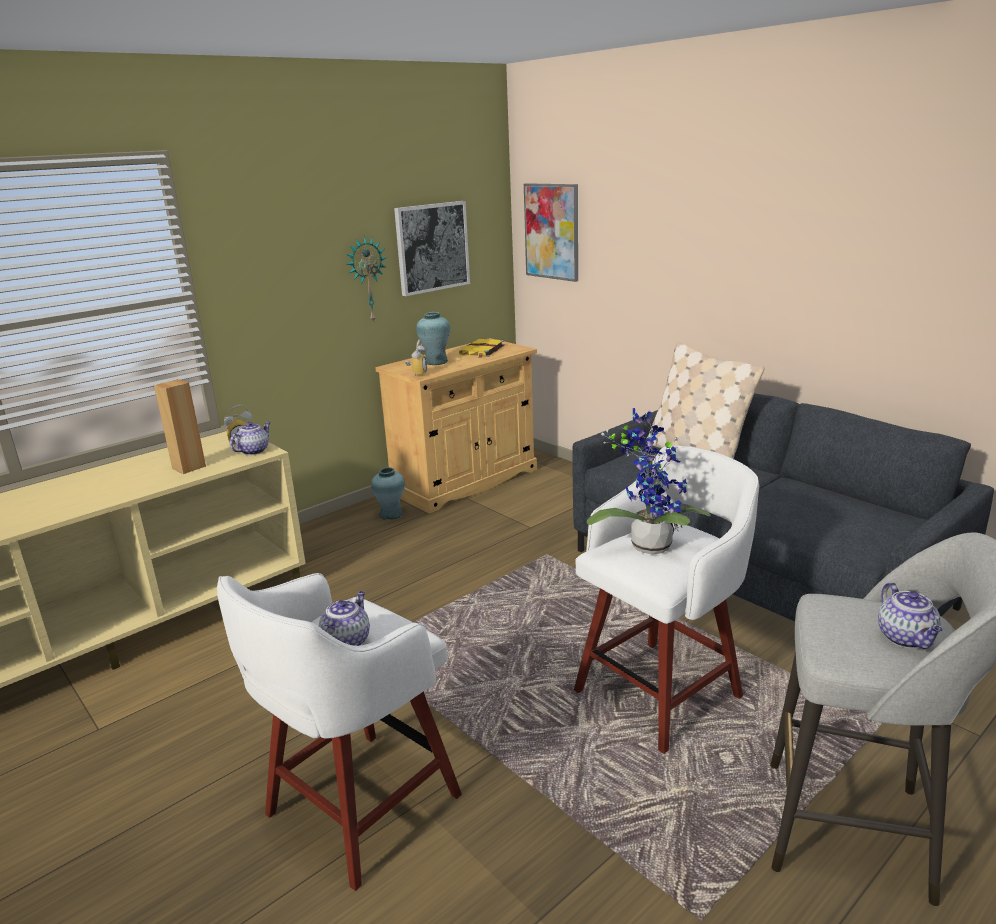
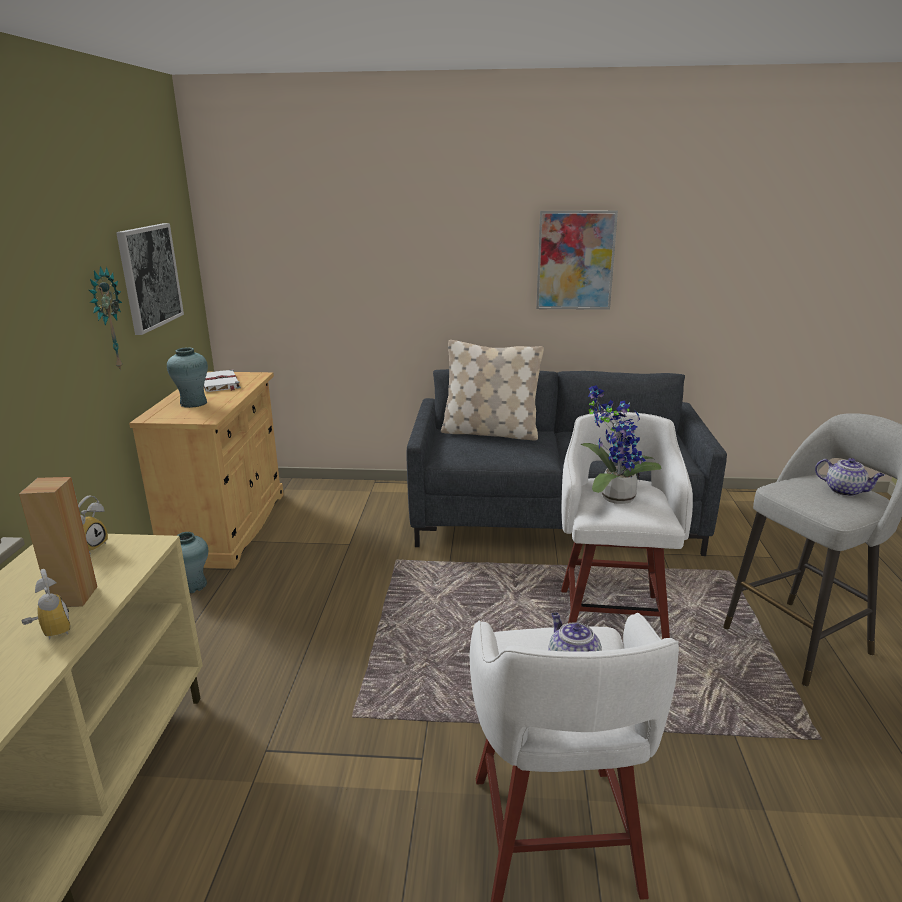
camera: 45 degrees left, 0 degrees up
(254, 451) = (130, 548): teapot -> none
(417, 374) = (198, 418): alarm clock -> alarm clock (50, 632)
(482, 350) = (220, 383): yellow book -> white book
(552, 231) = (258, 253): picture -> picture (575, 260)

